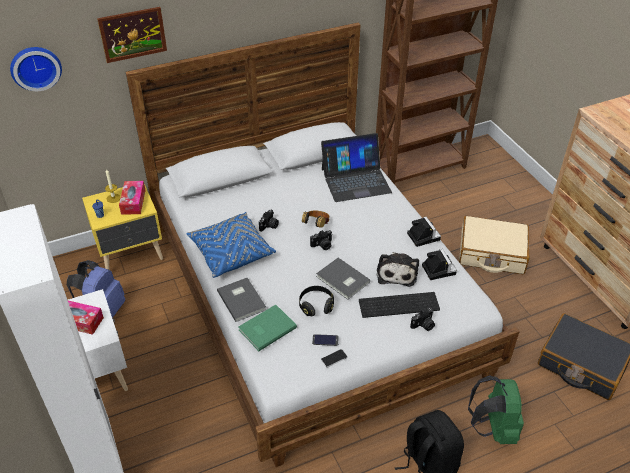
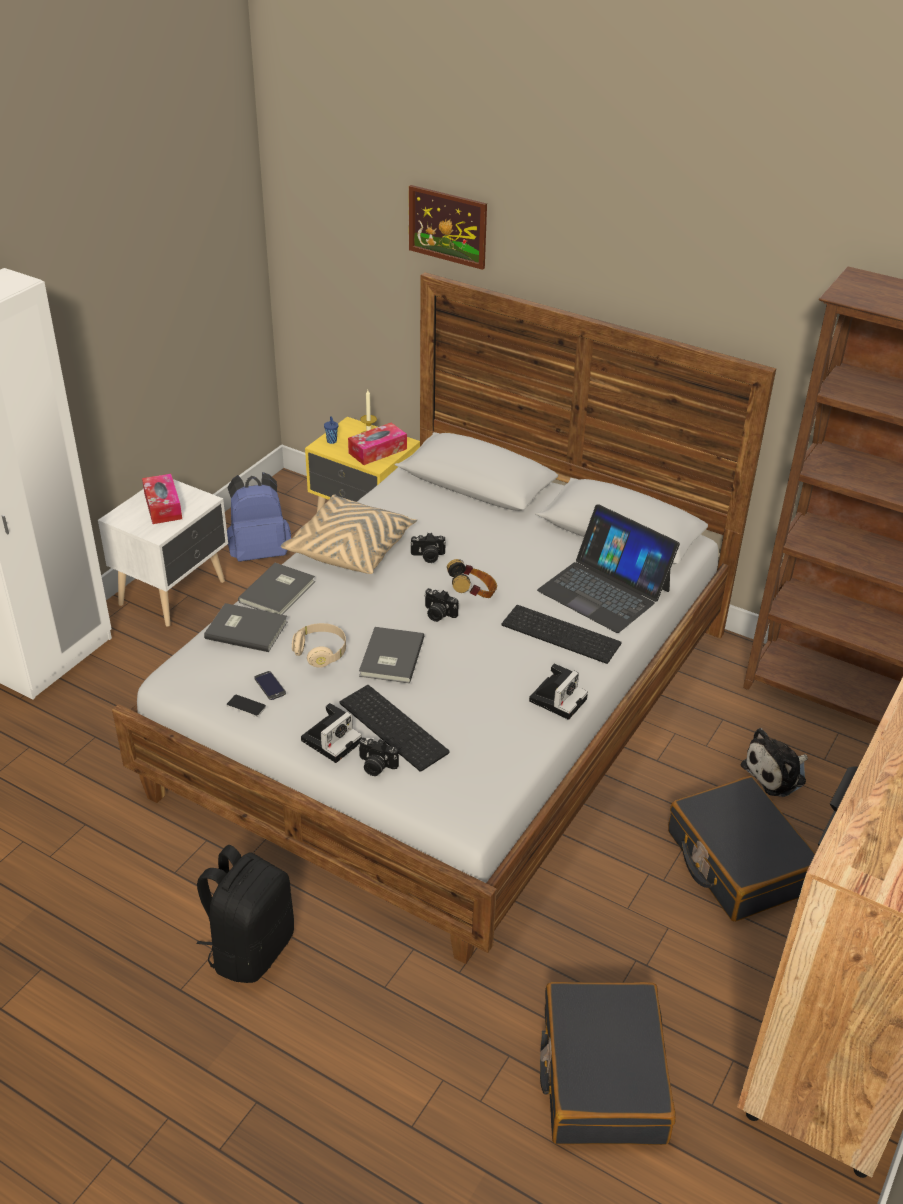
camera: 55 degrees right, 5 degrees down
(35, 67) = (334, 216): wall clock -> none
(231, 252) = (350, 548): blue pillow -> beige pillow
(266, 328) = (246, 628): green book -> grey book
(316, 305) = (321, 652): black headphones -> beige headphones
(376, 210) = (563, 633): none -> keyboard
(396, 272) = (455, 702): plush toy -> plush toy (777, 773)
(437, 269) = (504, 739): camera -> camera (332, 739)
(491, 253) = (737, 862): beige suitcase -> black suitcase
(493, 428) = (374, 1000): green backpack -> none

